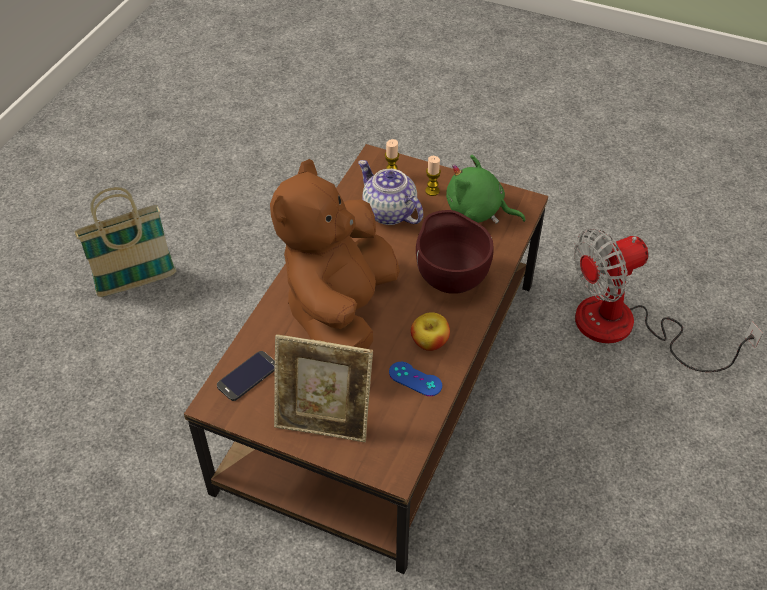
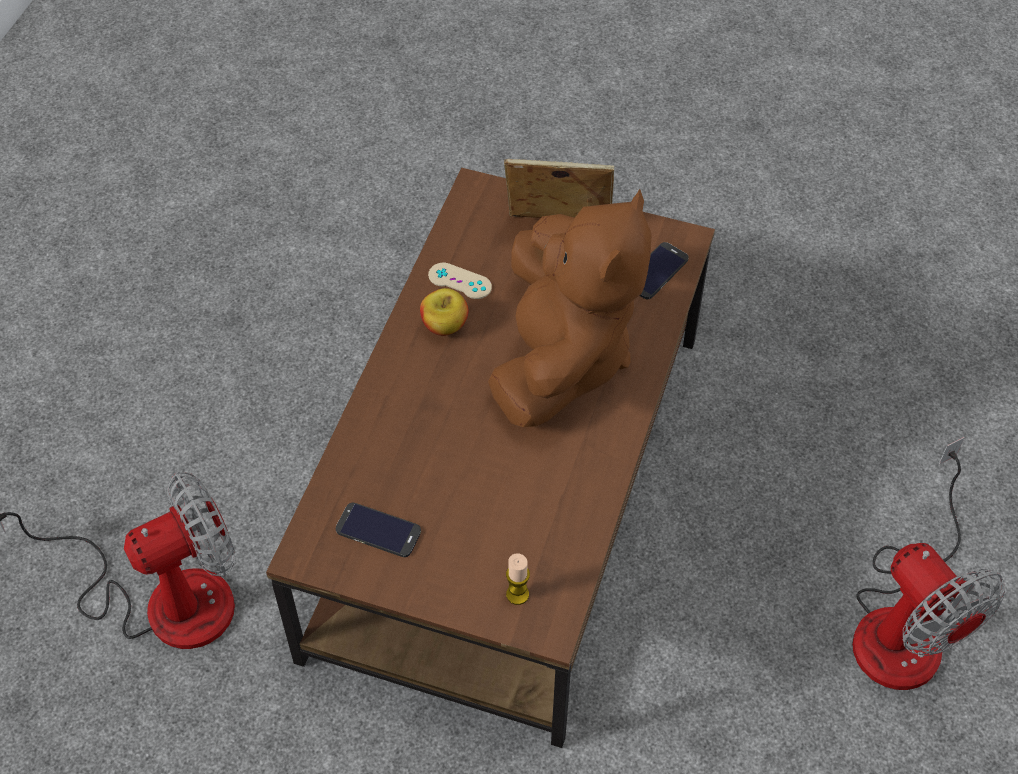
camera: 175 degrees right, 5 degrees up
(136, 283) = (904, 620): basket -> fan
(388, 212) = (515, 519): teapot -> none
(415, 379) = (460, 281): blue game controller -> beige game controller
(432, 191) = (450, 565): candle -> none
(450, 278) = (420, 414): brown bowl -> none
(478, 211) = (378, 530): green plush toy -> phone

